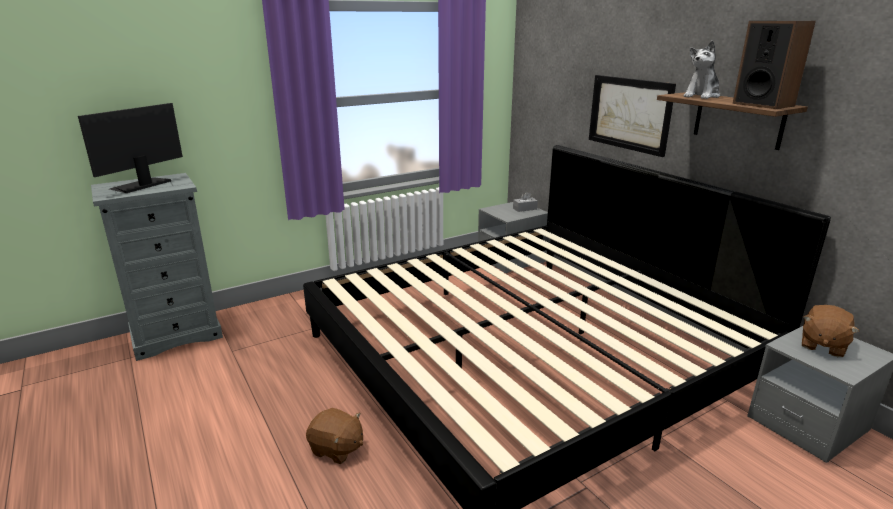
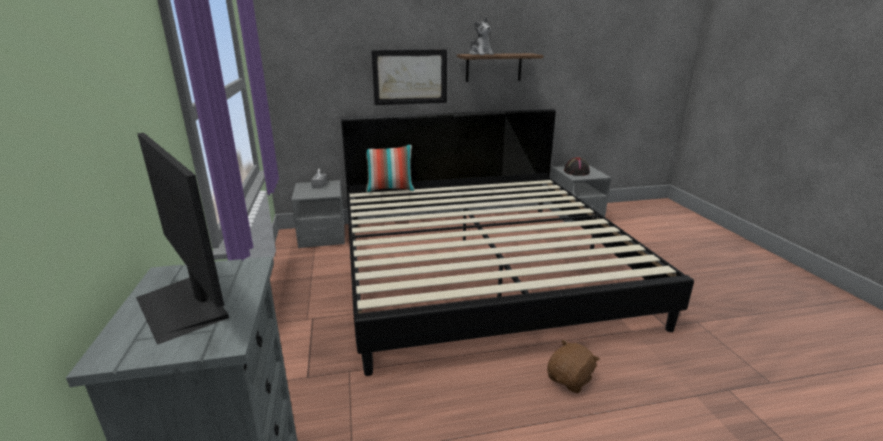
camera: 70 degrees left, 0 degrees up
(576, 241) = (390, 189): none -> pillow
(763, 104) = (522, 54): speaker -> none
(822, 345) = (576, 172): brown plush toy -> black hat

